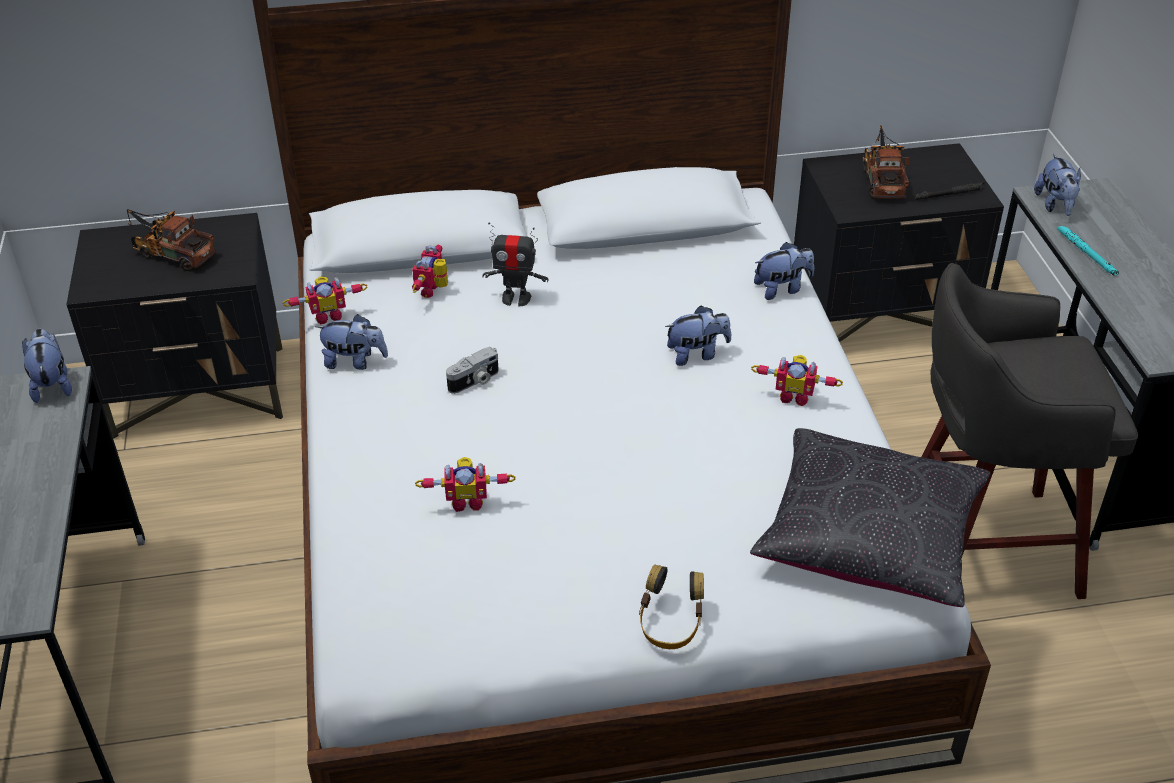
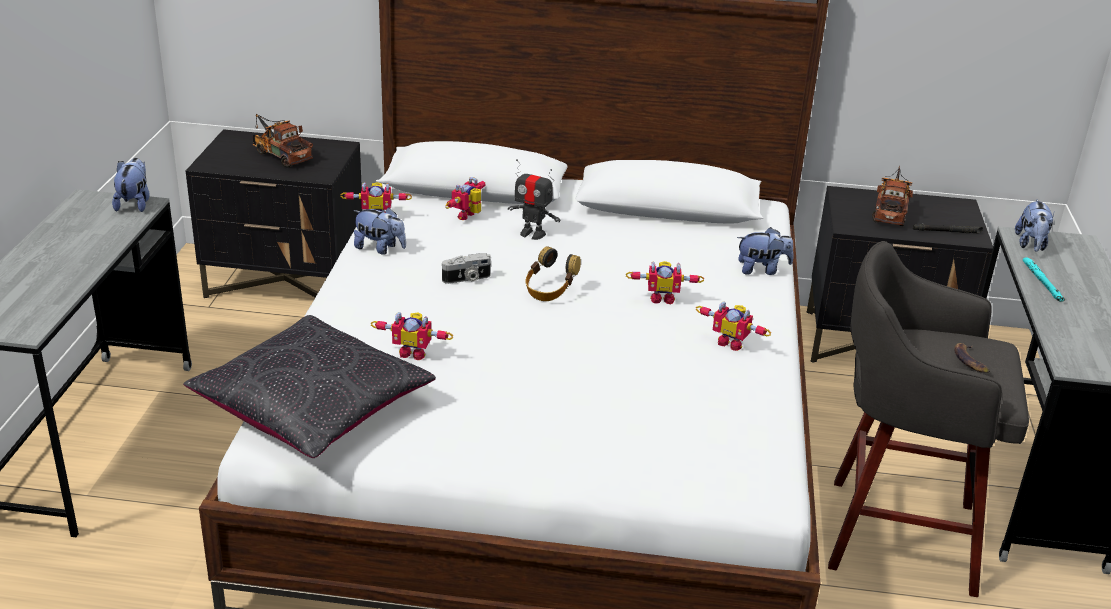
camera: 15 degrees right, 10 degrees down
(670, 624) = (534, 472): headphones -> headphones (550, 290)
(697, 354) = (662, 298): plush toy -> toy robot
(869, 537) = (743, 452): black pillow -> black pillow (312, 407)
(1060, 374) = (970, 361): none -> banana

